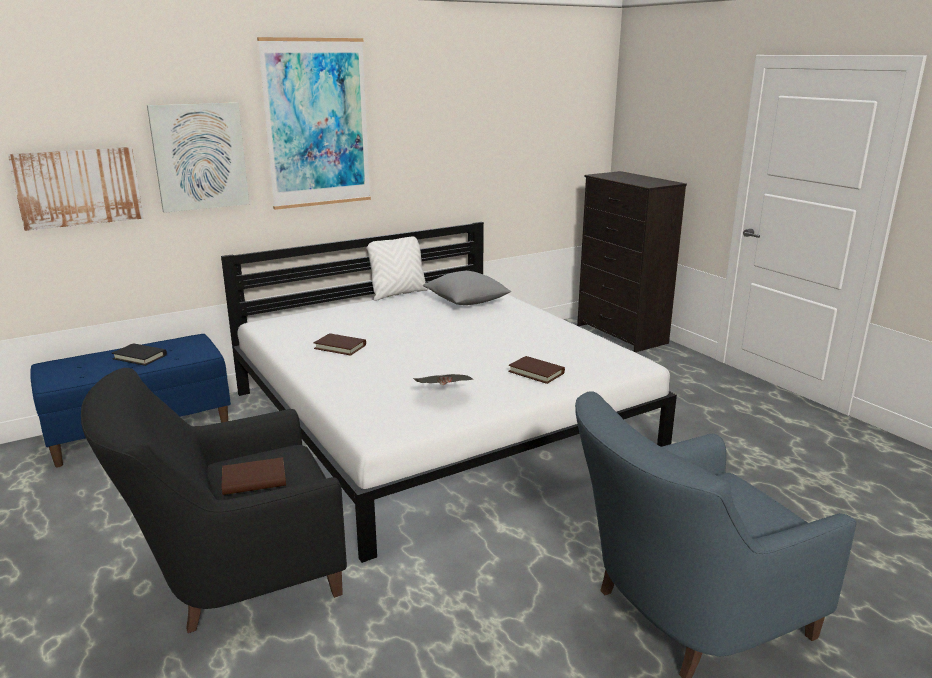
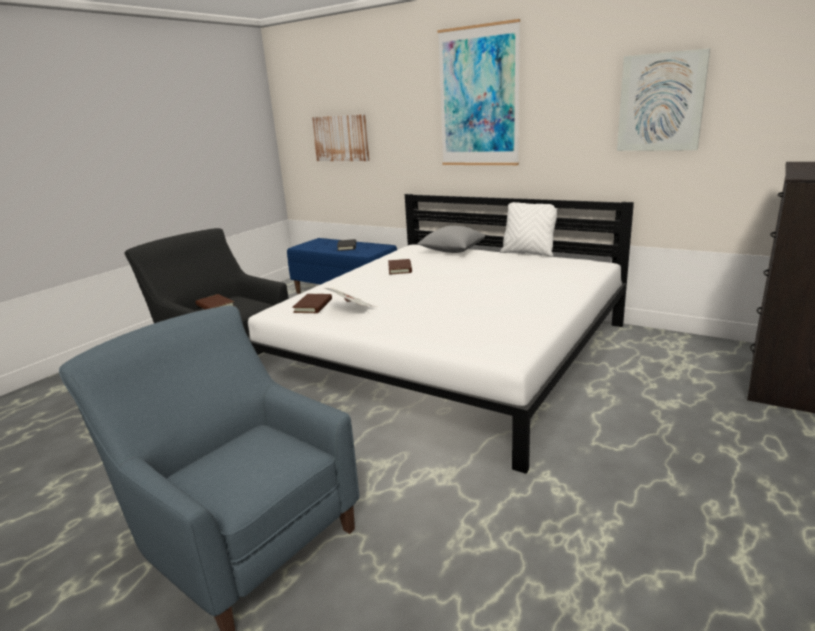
camera: 65 degrees right, 0 degrees up
(199, 156) = (400, 122): picture -> picture (661, 102)
(466, 302) = (547, 271): grey pillow -> grey pillow (452, 251)
(536, 372) = (426, 325): brown book -> brown book (313, 306)

